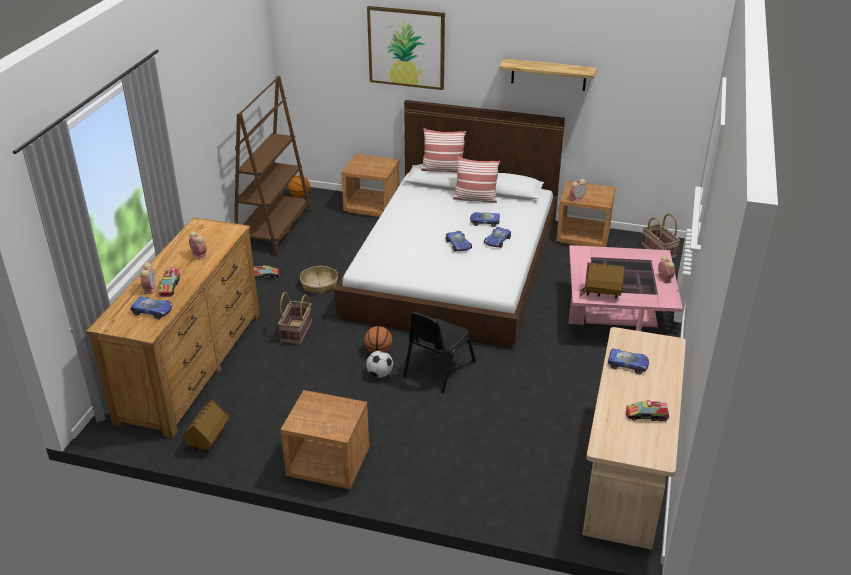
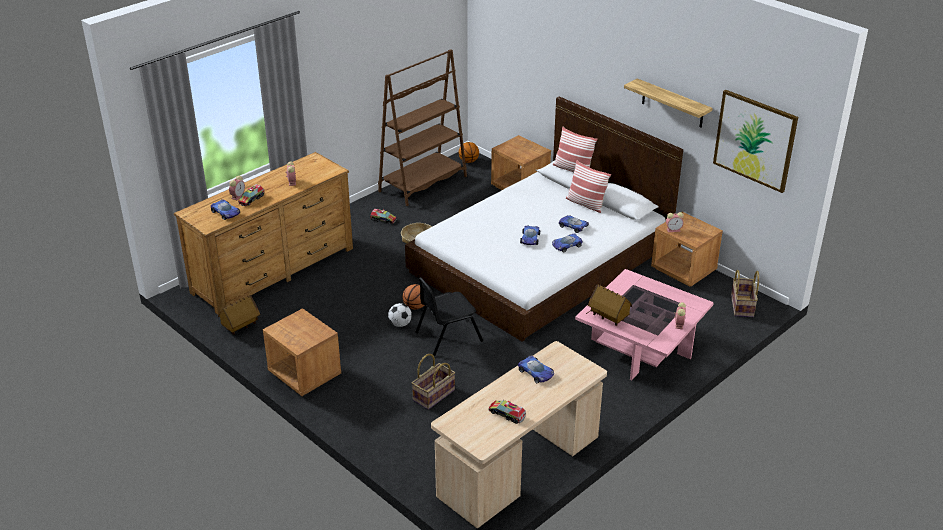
camera: 30 degrees right, 0 degrees up
(297, 332) = (368, 271): basket -> basket (434, 395)
(406, 47) = (563, 48): picture -> picture (755, 140)

